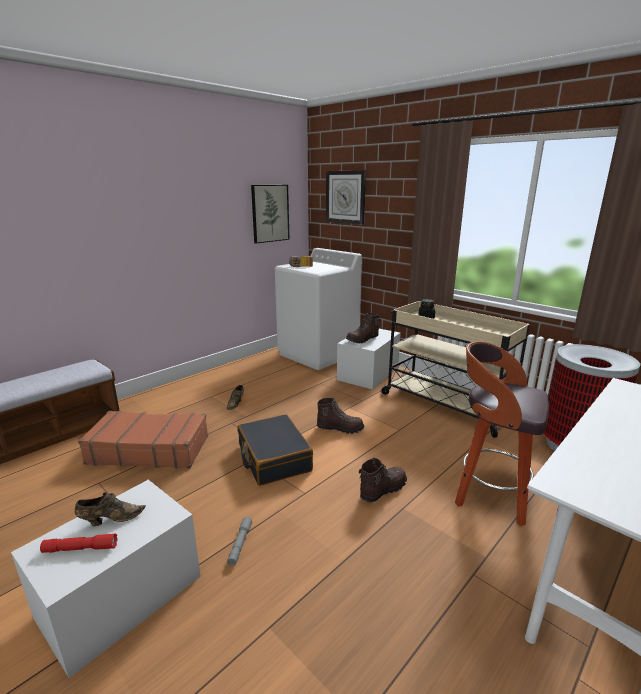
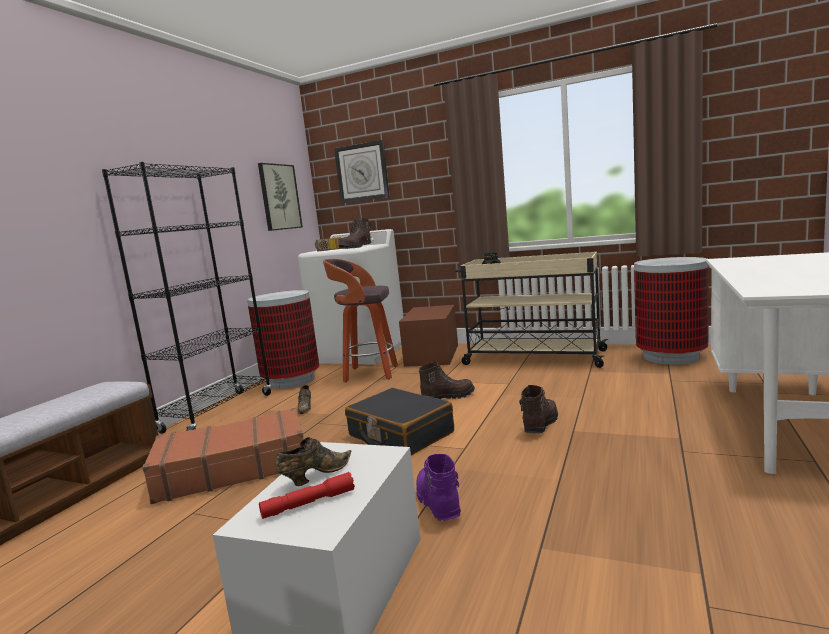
camera: 20 degrees left, 10 degrees down
(182, 388) = (218, 412): none -> black bookcase
(240, 544) = (437, 503): grey flashlight -> purple boot
(249, 369) = (292, 381): none -> trash can
(363, 339) = (423, 314): brown boot -> brown boot (356, 247)
(368, 373) = (432, 355): white storage box -> brown storage box
(489, 496) = (639, 402): stool -> stool (369, 374)

